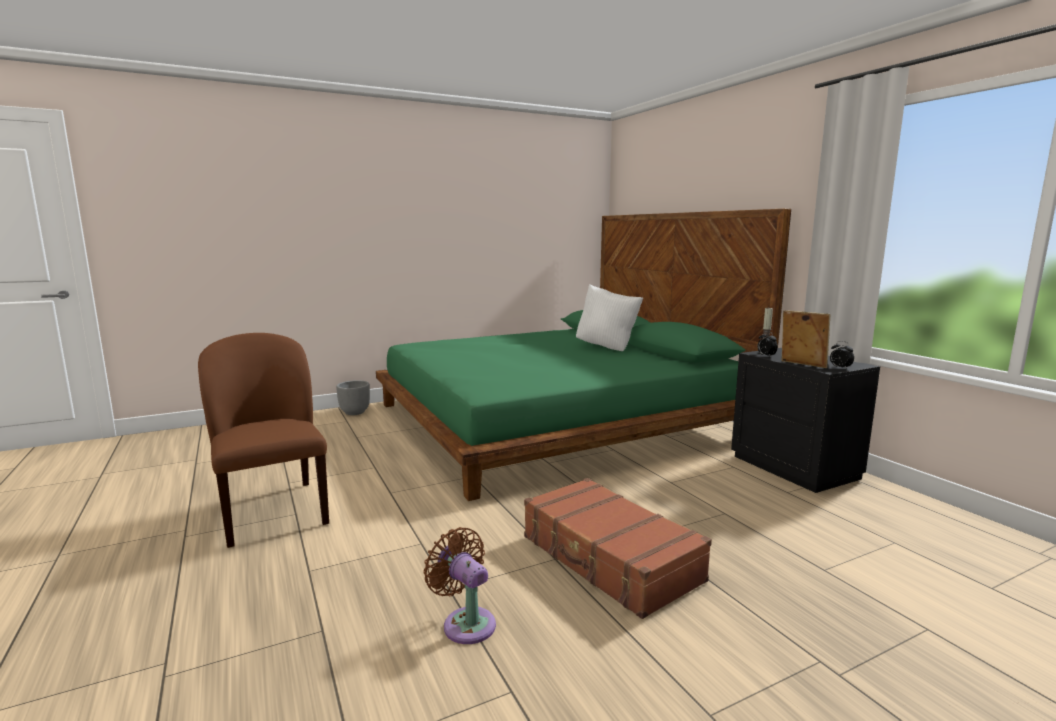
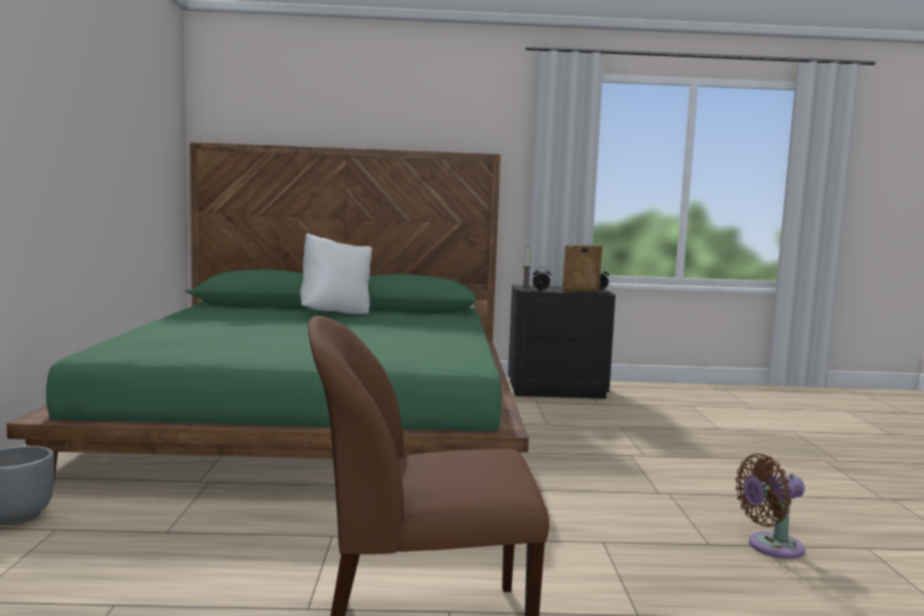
camera: 65 degrees left, 5 degrees down
(609, 559) = (679, 476): brown suitcase -> none

